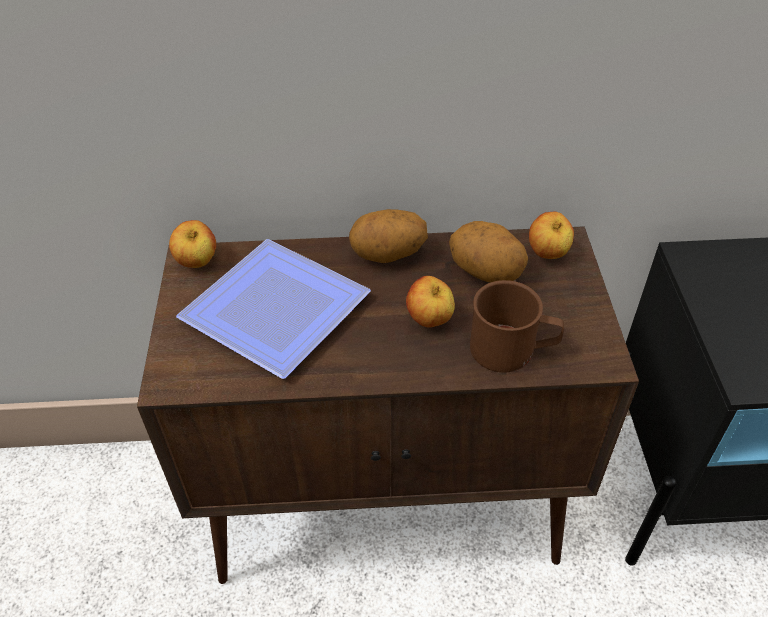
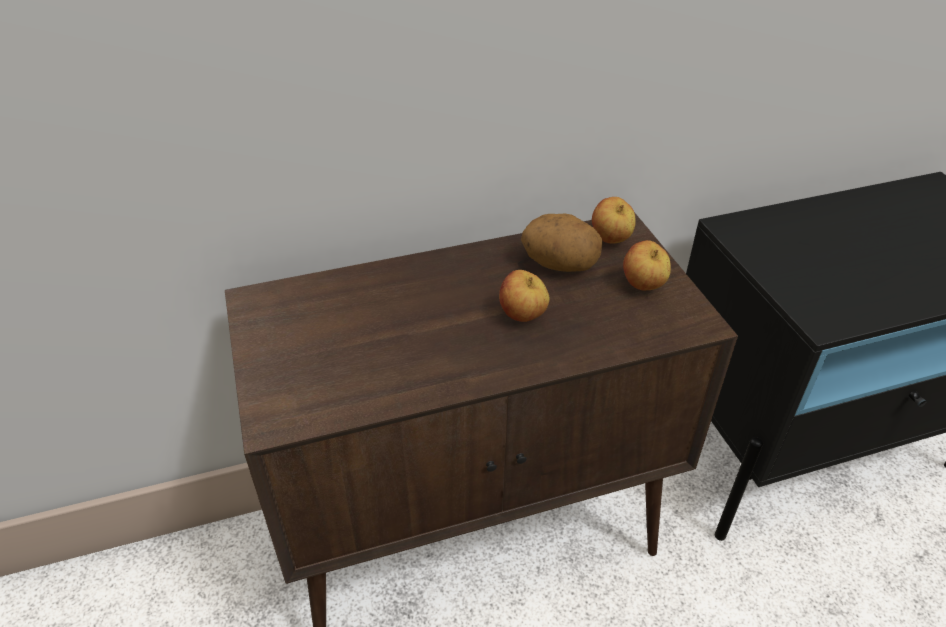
camera: 15 degrees left, 5 degrees down
(197, 263) = (263, 302): apple -> apple (643, 286)
(276, 315) = (366, 338): plate -> none
(388, 256) = (459, 265): potato -> none
(512, 350) = (612, 329): brown mug -> none

